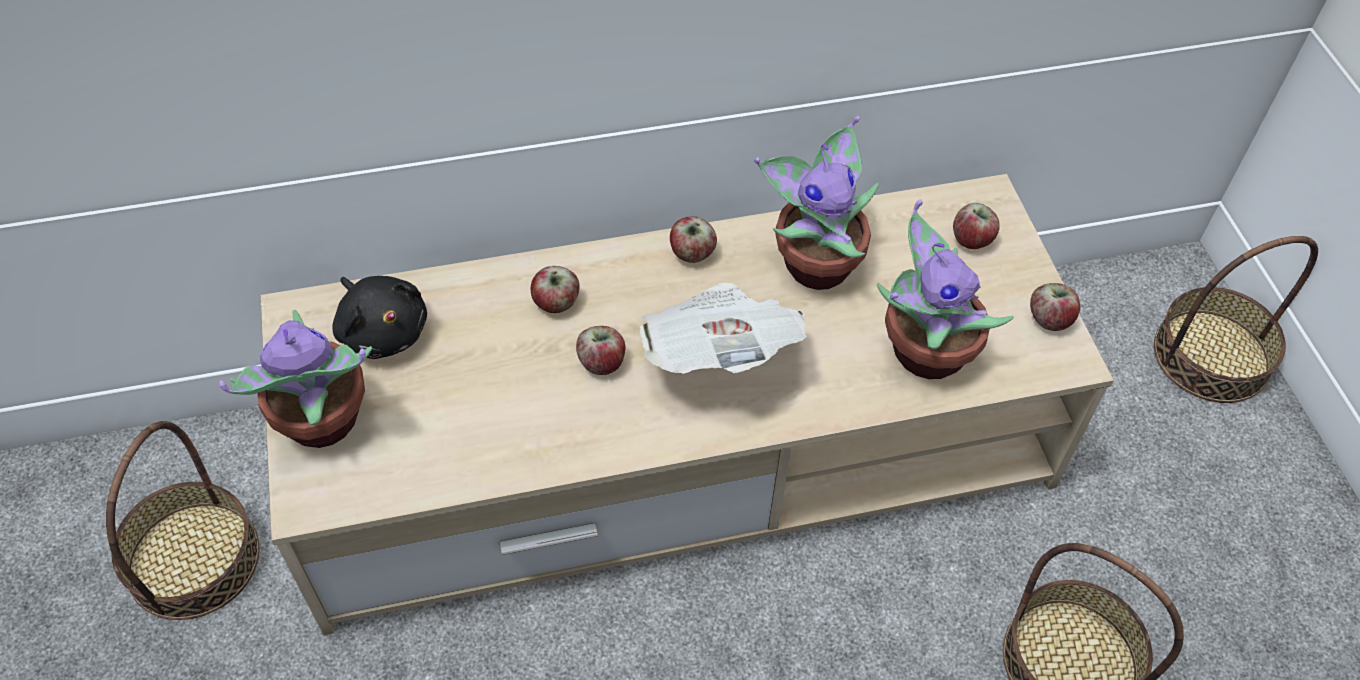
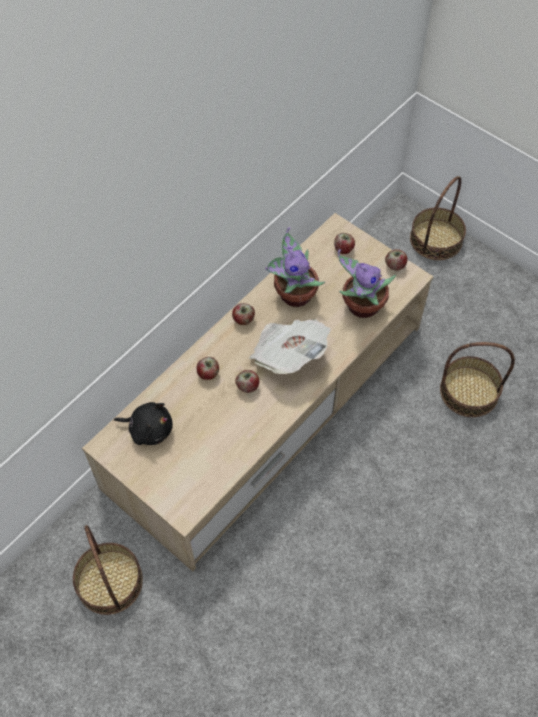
camera: 35 degrees left, 5 degrees up
(322, 423) = (160, 481): potted plant -> none

